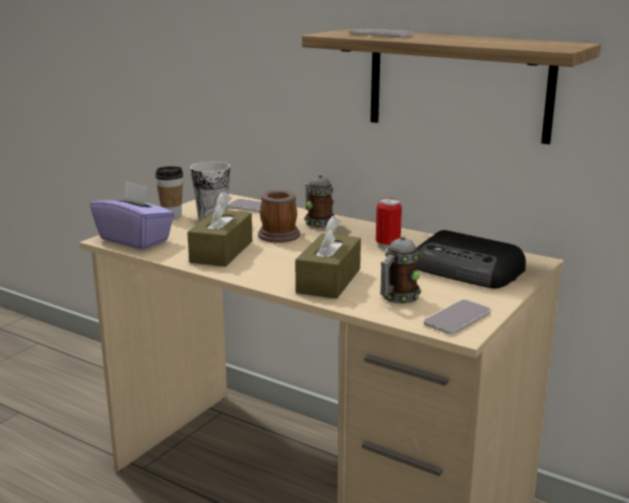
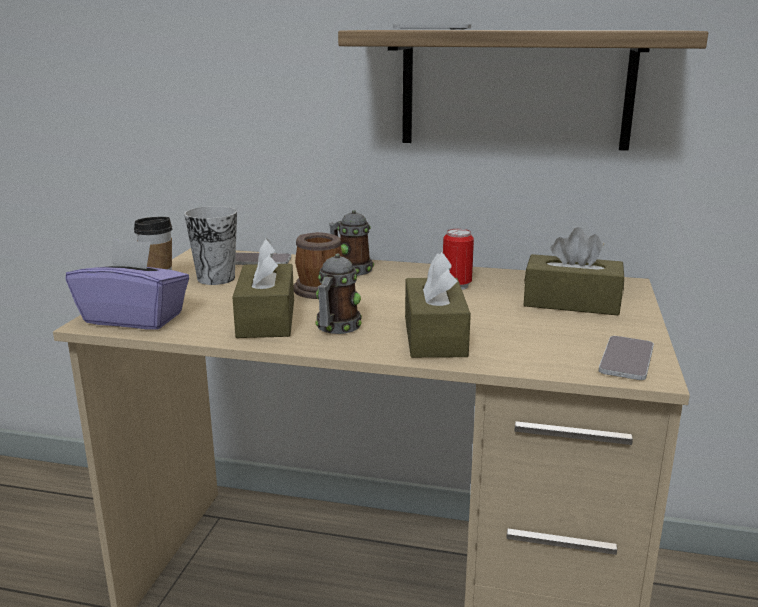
camera: 20 degrees left, 0 degrees up
(397, 298) = (535, 346): mug -> mug (336, 328)
(467, 270) = (571, 302): radio -> brown tissue box

